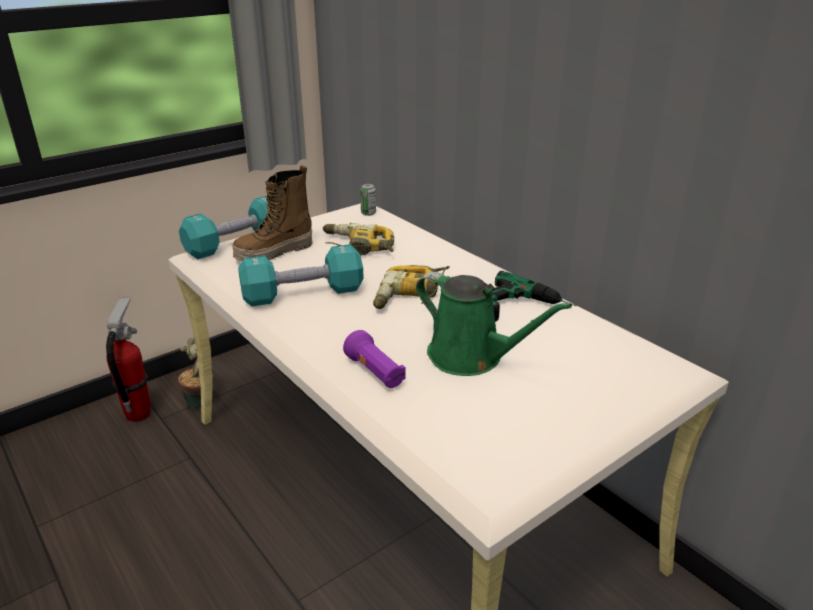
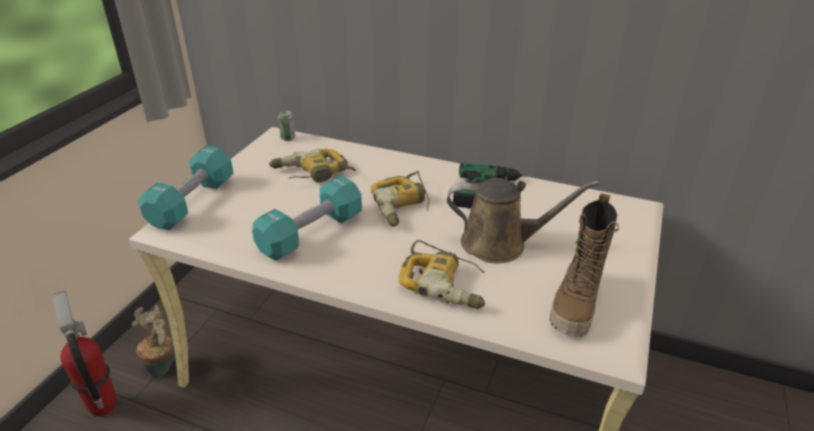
camera: 30 degrees left, 5 degrees up
(274, 253) = (241, 201): boot -> boot (576, 305)
(375, 373) = (445, 283): purple flashlight -> power drill
(471, 357) = (500, 244): green watering can -> brown watering can

